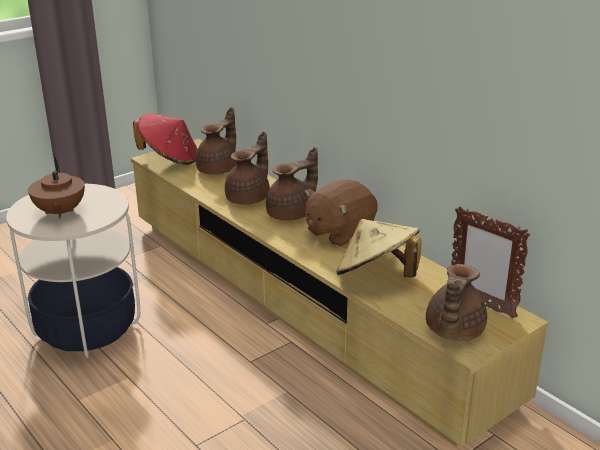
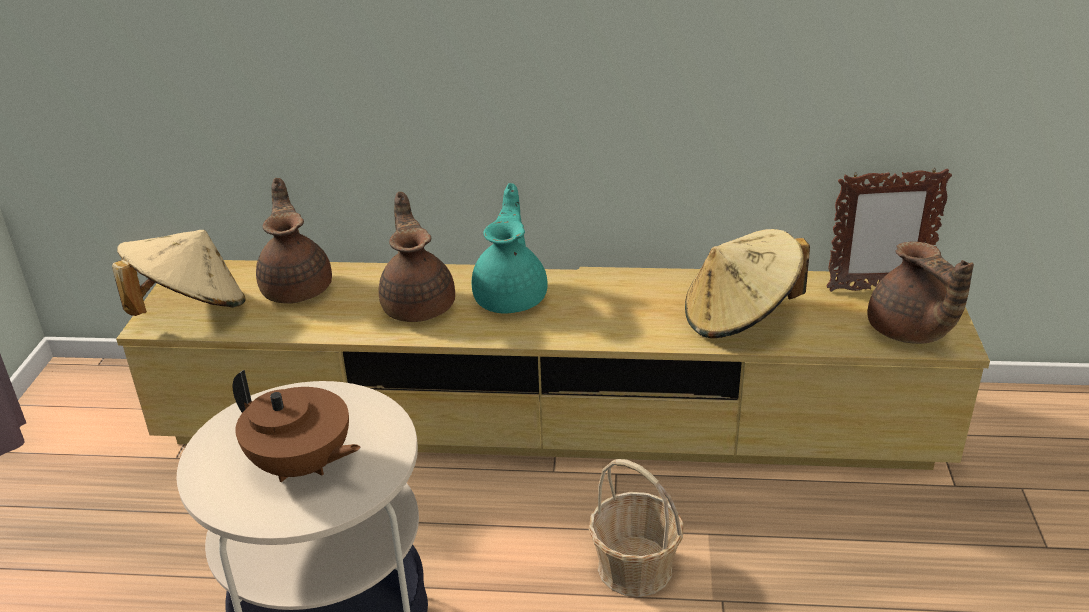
camera: 45 degrees left, 5 degrees up
(169, 159) = (190, 309): red hat -> beige hat
(232, 381) = (635, 568): none -> basket
(292, 214) = (512, 297): brown teapot -> turquoise teapot
(339, 232) = (607, 290): brown plush toy -> none

